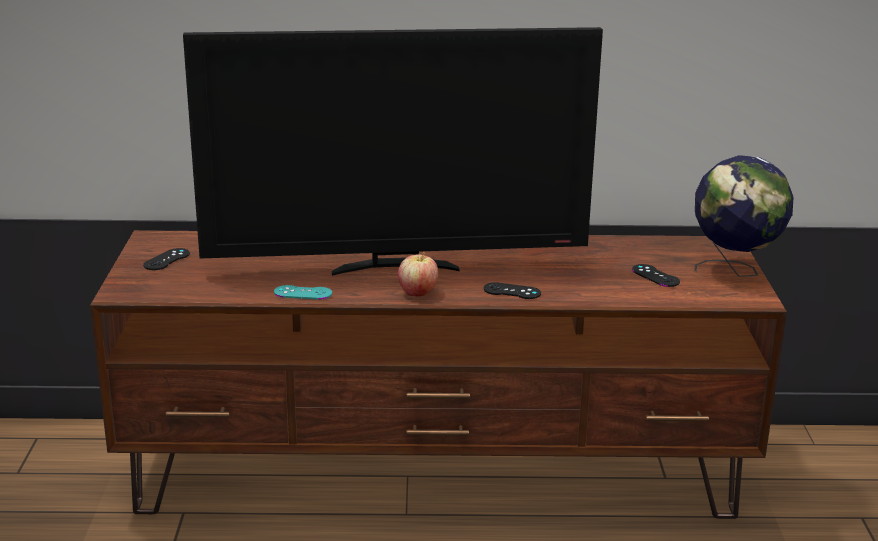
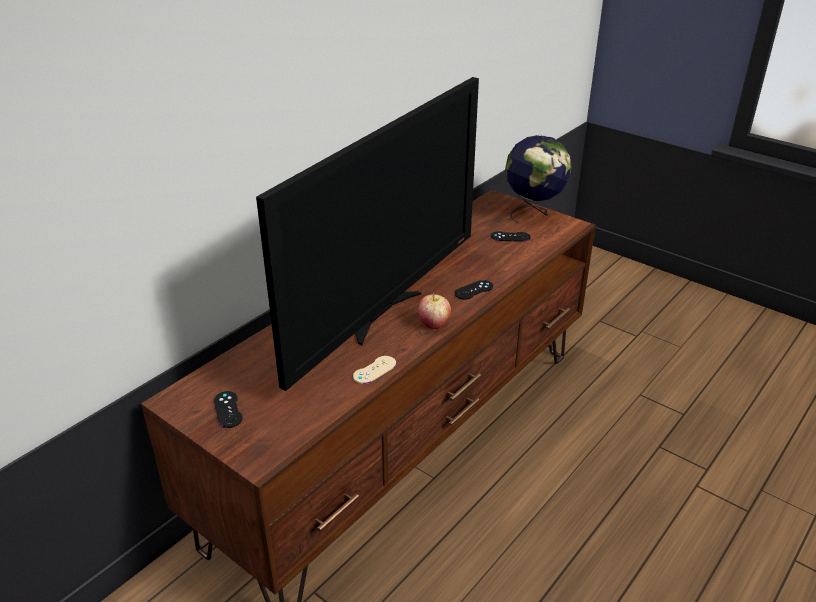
camera: 50 degrees left, 10 degrees up
(303, 293) = (374, 370): turquoise game controller -> beige game controller

